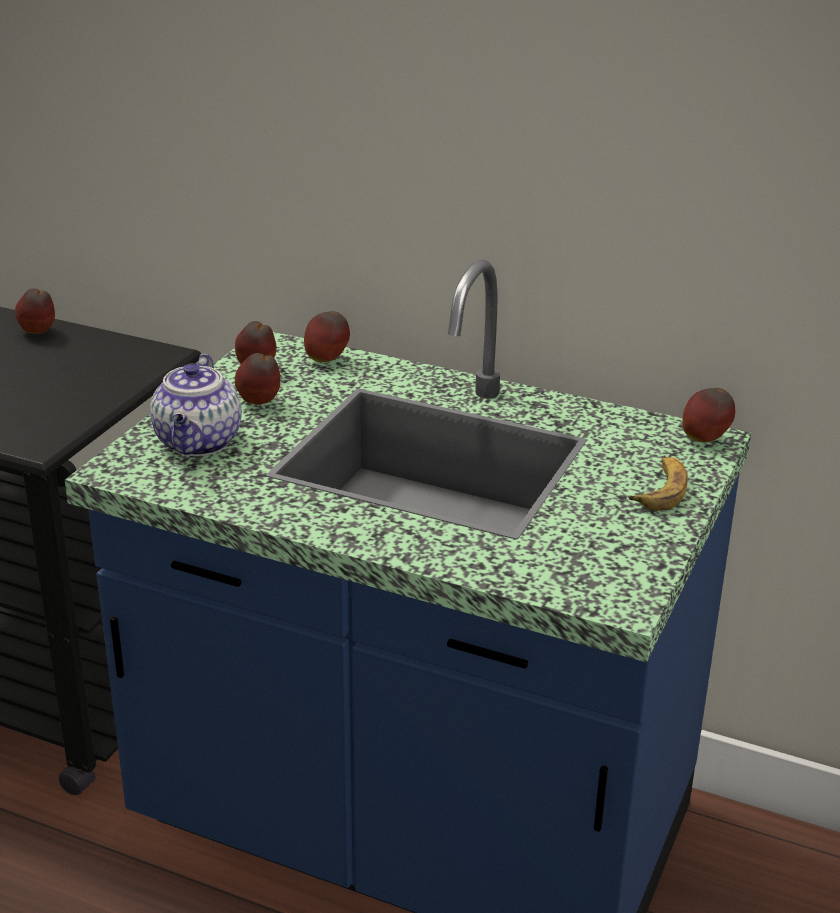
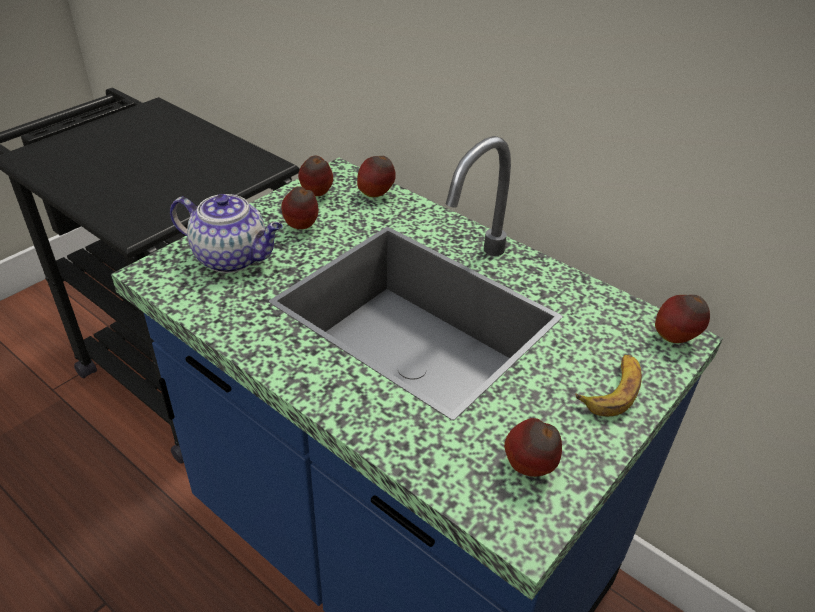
camera: 15 degrees right, 10 degrees up
(39, 333) = (192, 133): apple -> apple (529, 469)
(199, 443) = (233, 258): teapot -> teapot turned 90 degrees counterclockwise

